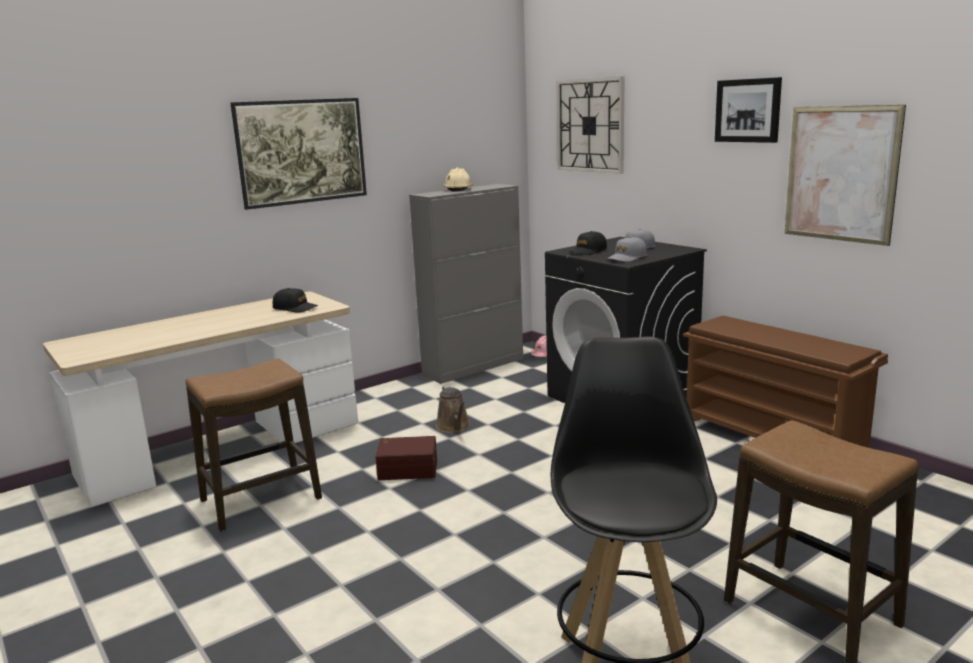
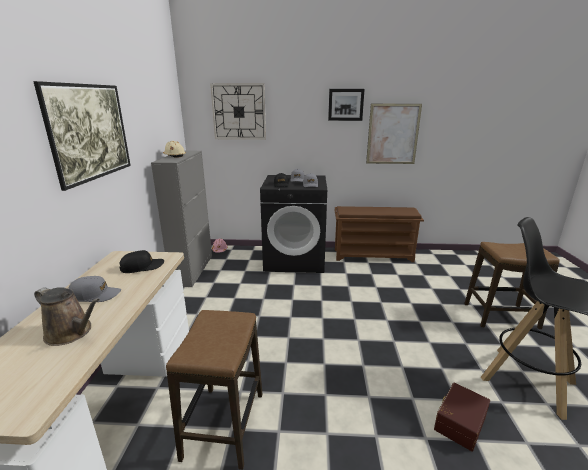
camera: 50 degrees left, 5 degrees up
(226, 317) = (95, 295): none -> grey cap
(408, 468) = (272, 345): brown storage box -> brown storage box (458, 422)
(454, 427) = (249, 308): brown watering can -> brown watering can (71, 333)

